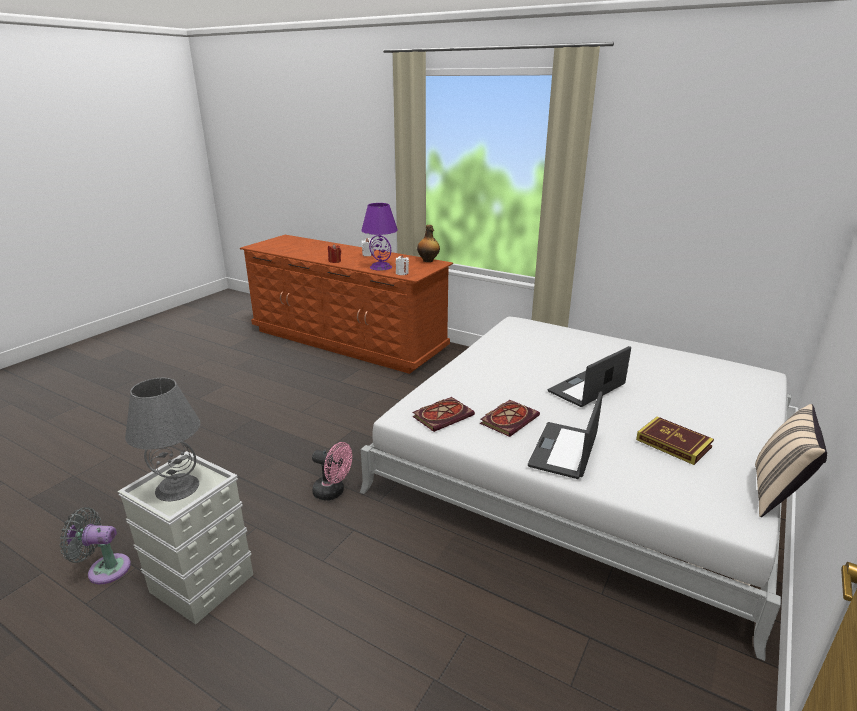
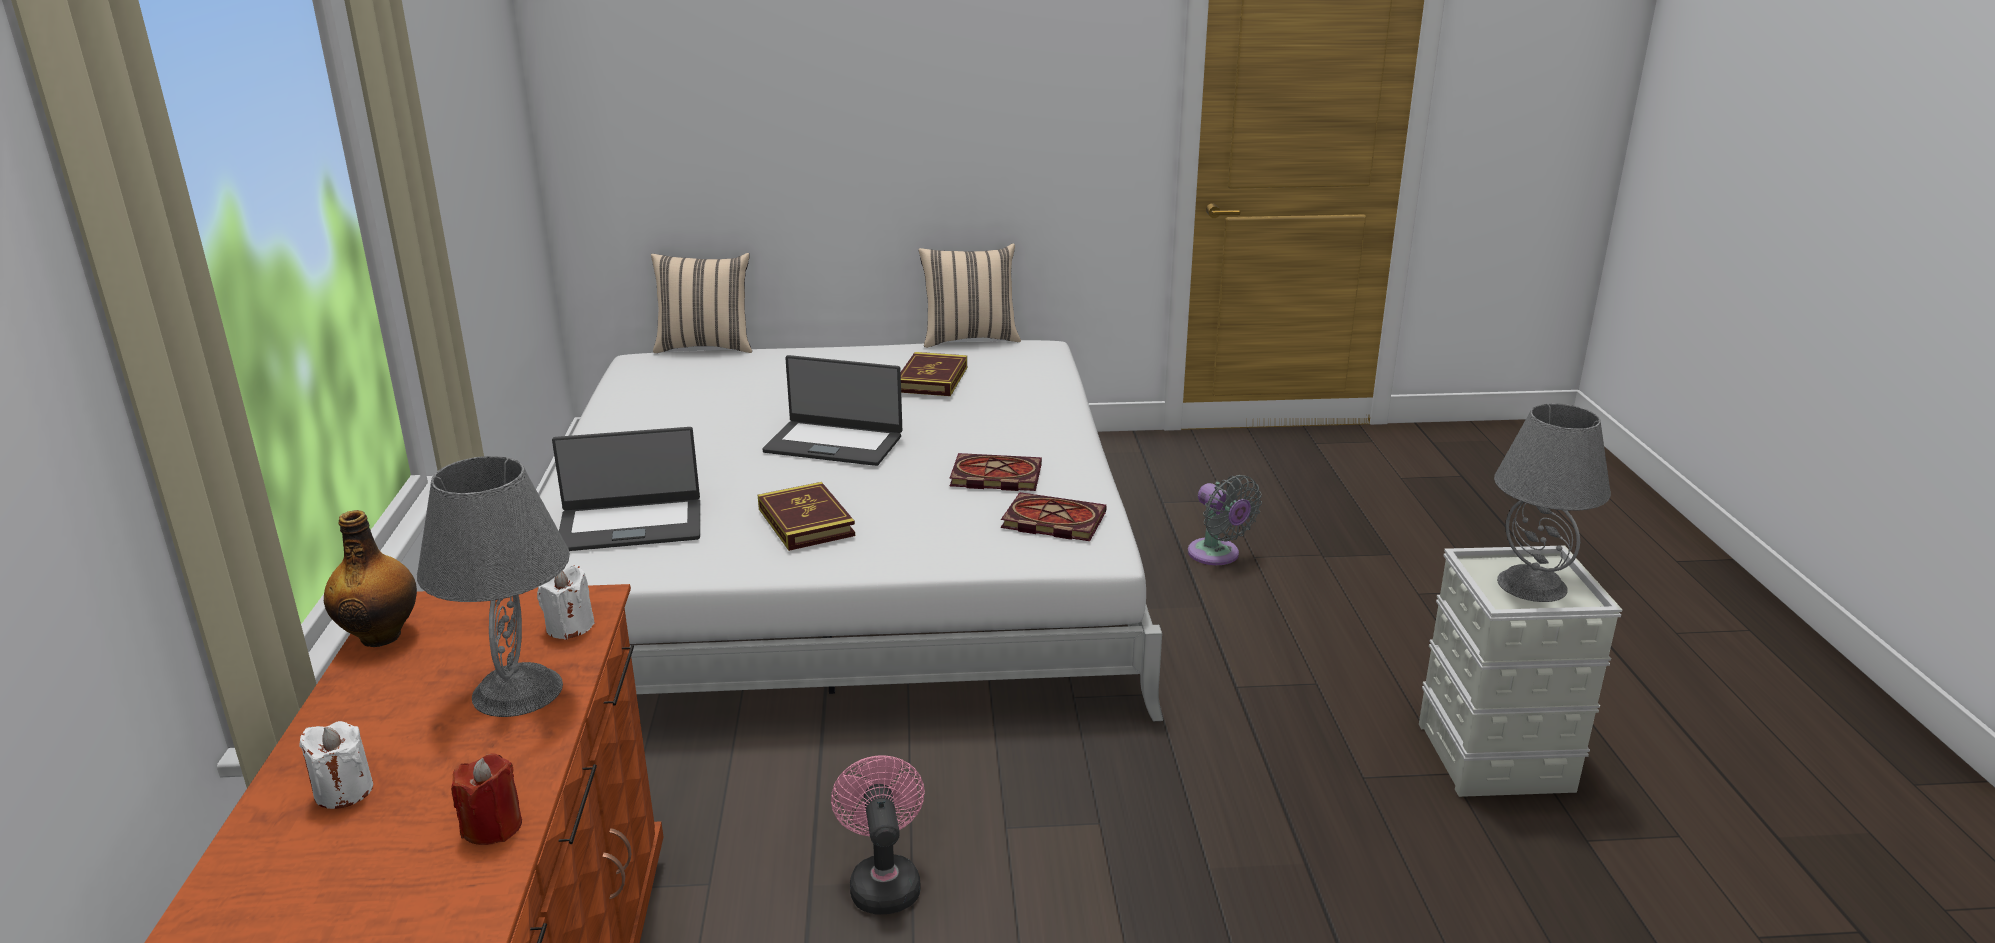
camera: 125 degrees left, 0 degrees up
(105, 569) = (1640, 870): grey fan -> grey fan (1217, 555)
(333, 492) = (1197, 747): pink fan -> pink fan (883, 881)
(381, 267) = (516, 690): purple table lamp -> grey table lamp
(505, 364) = (806, 522): none -> book
(564, 450) = (1024, 430): laptop -> laptop (631, 525)
(789, 396) = (706, 346): none -> beige pillow

